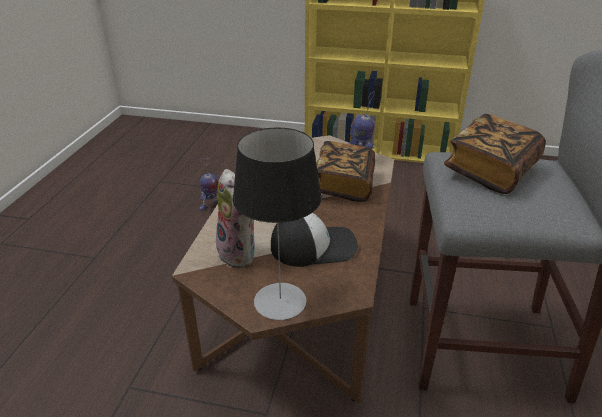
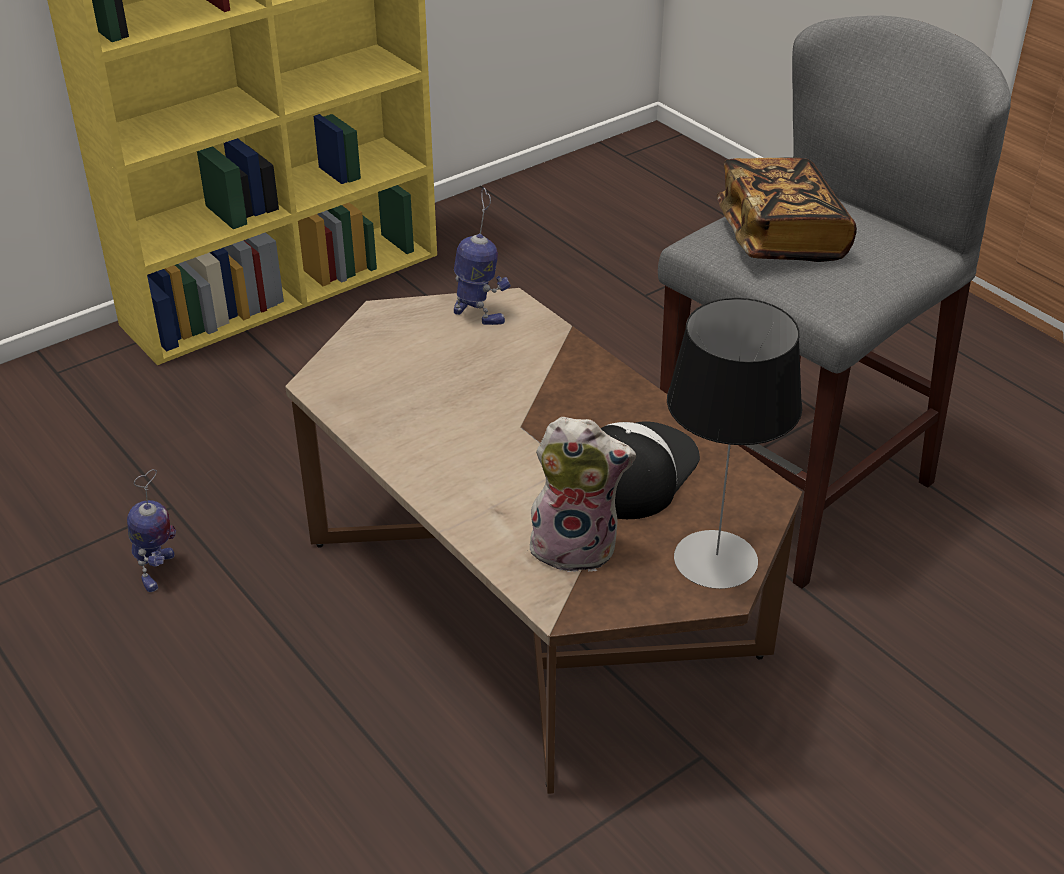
camera: 50 degrees left, 5 degrees up
(344, 185) = (526, 367): book -> none

